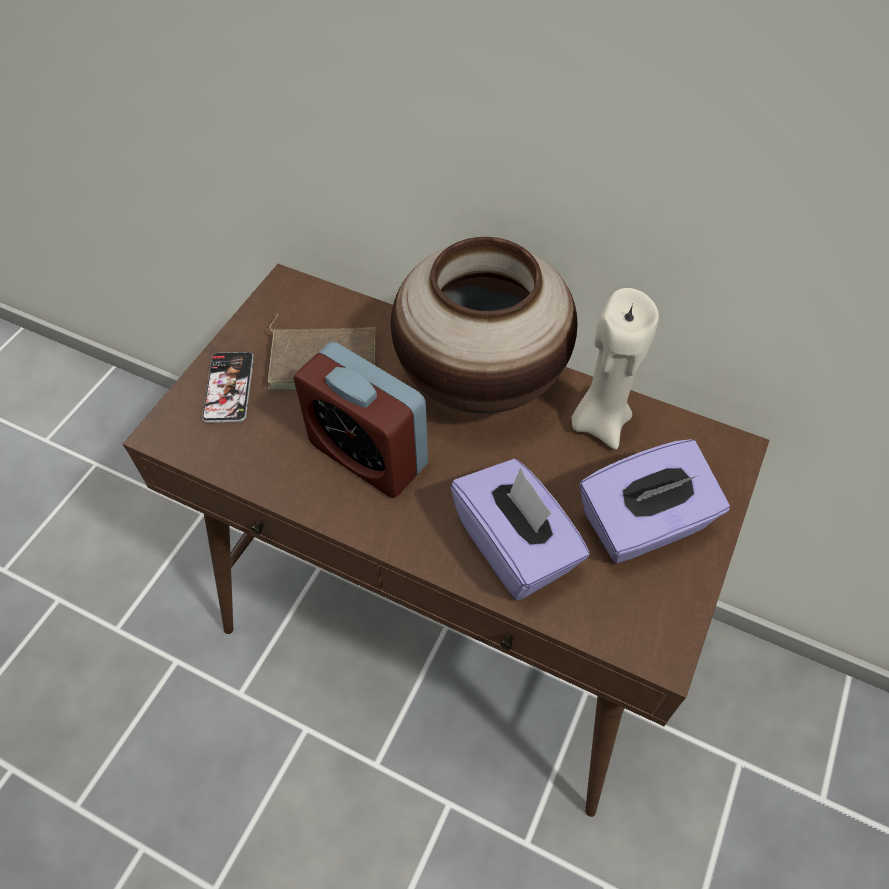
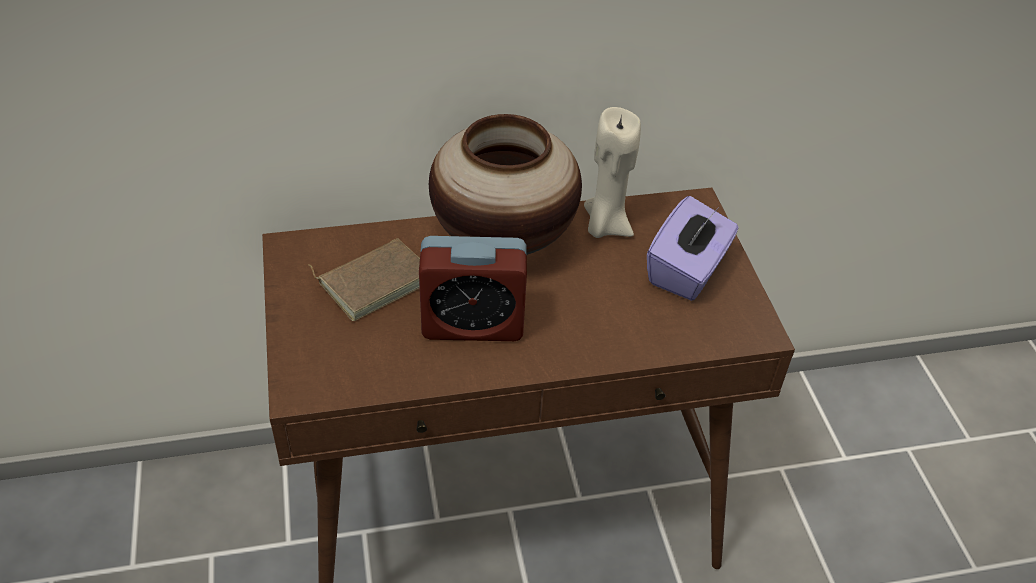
camera: 40 degrees left, 10 degrees down
(229, 388) = (318, 336): phone -> none
(515, 546) = (625, 325): purple tissue box -> none

